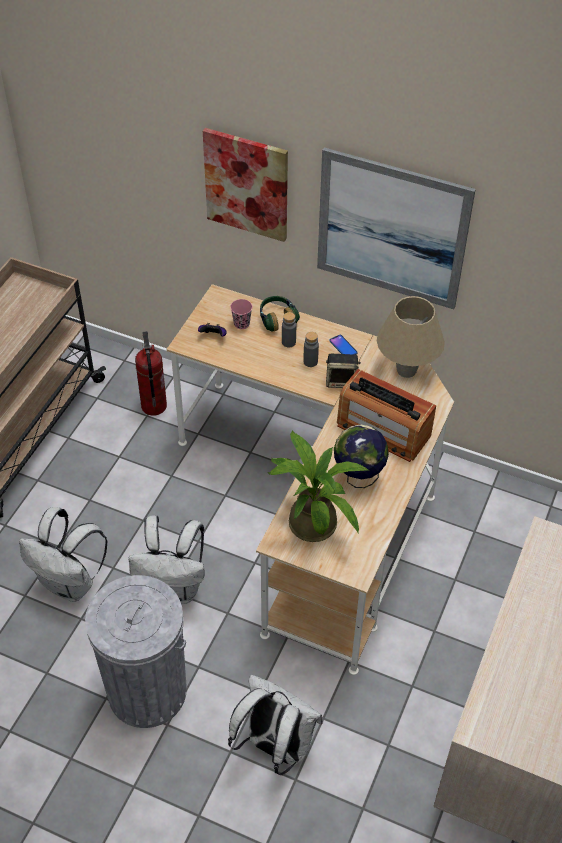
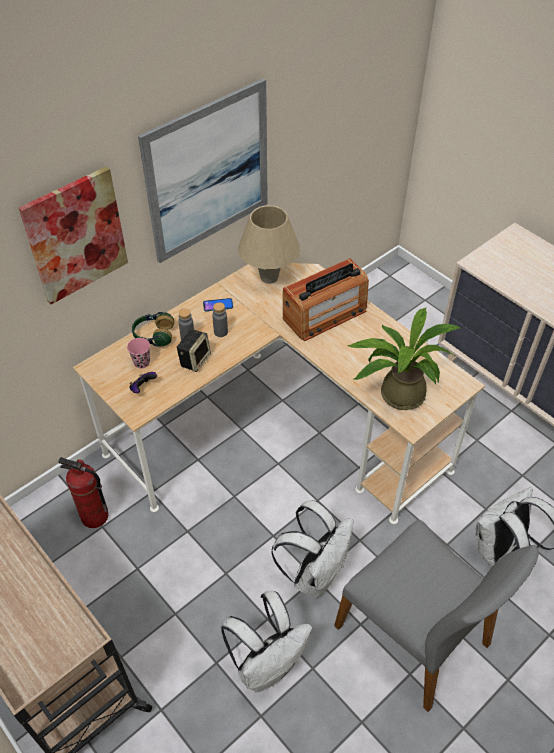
camera: 65 degrees left, 0 degrees up
(147, 691) = (415, 634): grey trash can -> grey chair
(341, 381) = (255, 320): speaker -> speaker (195, 359)
(358, 477) = (366, 348): globe -> none

